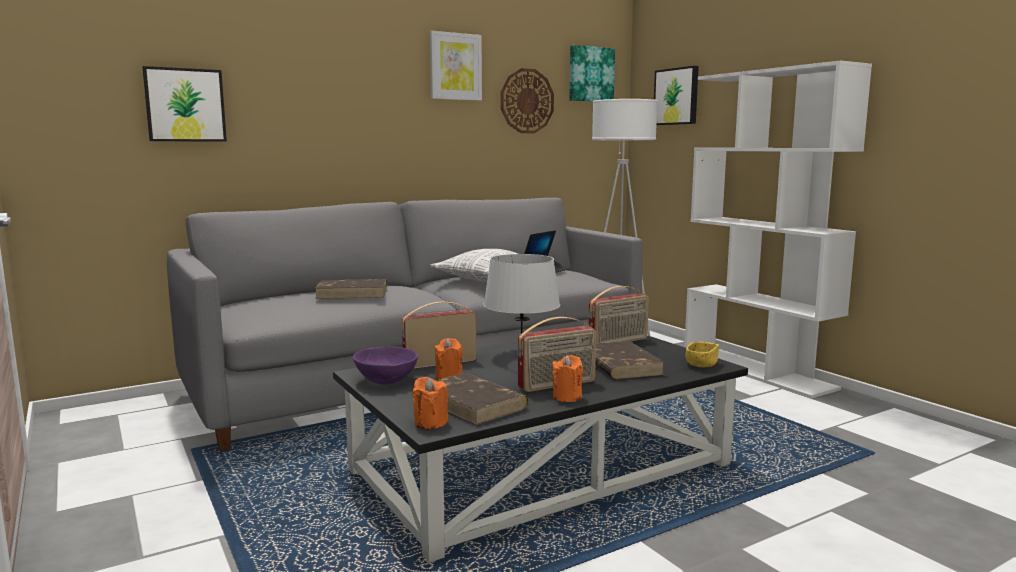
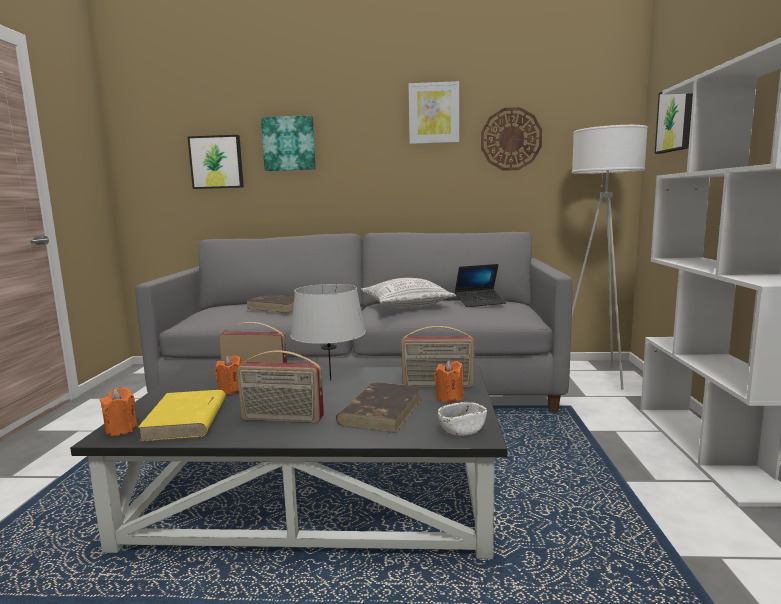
camera: 35 degrees right, 0 degrees up
(386, 380) = (189, 384): purple bowl -> none
(473, 403) = (186, 420): brown book -> yellow book
(567, 397) = (259, 434): orange candle -> orange candle (449, 398)
(590, 74) = (590, 106): picture -> picture (289, 144)
(701, 364) = (462, 430): yellow bowl -> white bowl

